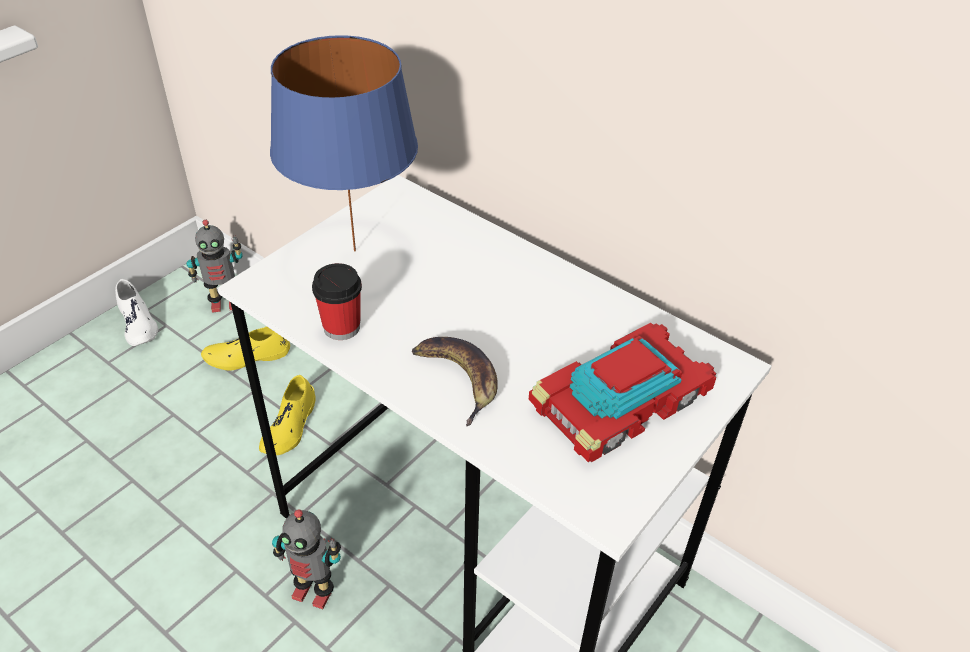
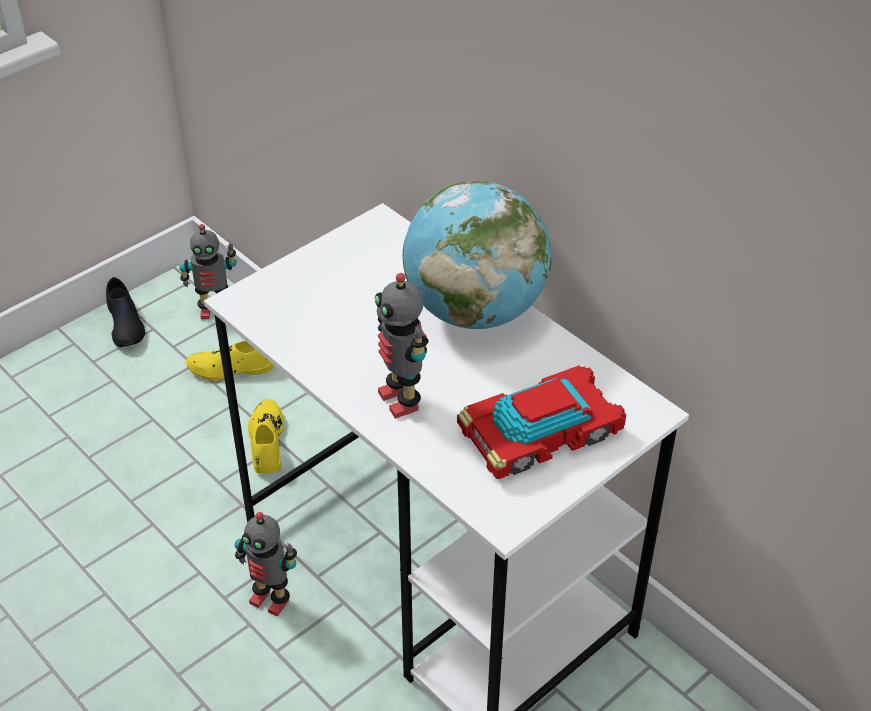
camera: 10 degrees right, 0 degrees up
(138, 323) = (125, 324): white shoe -> black shoe
(290, 426) = (266, 442): yellow shoe -> yellow shoe turned 150 degrees clockwise
(342, 327) = (307, 345): cup -> none
(355, 251) = (330, 277): blue table lamp -> none
(459, 379) = (402, 400): banana -> toy robot
(517, 275) = (475, 311): none -> globe

